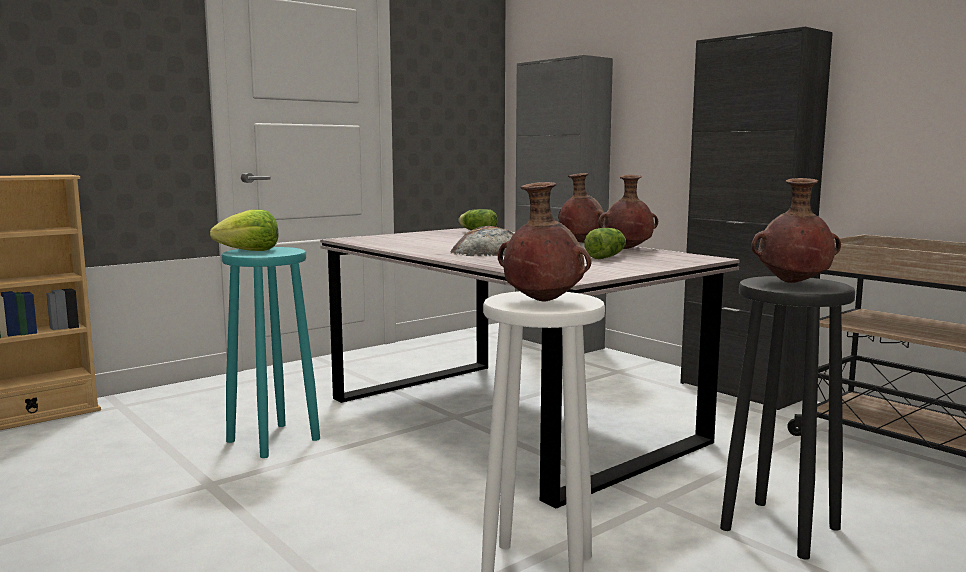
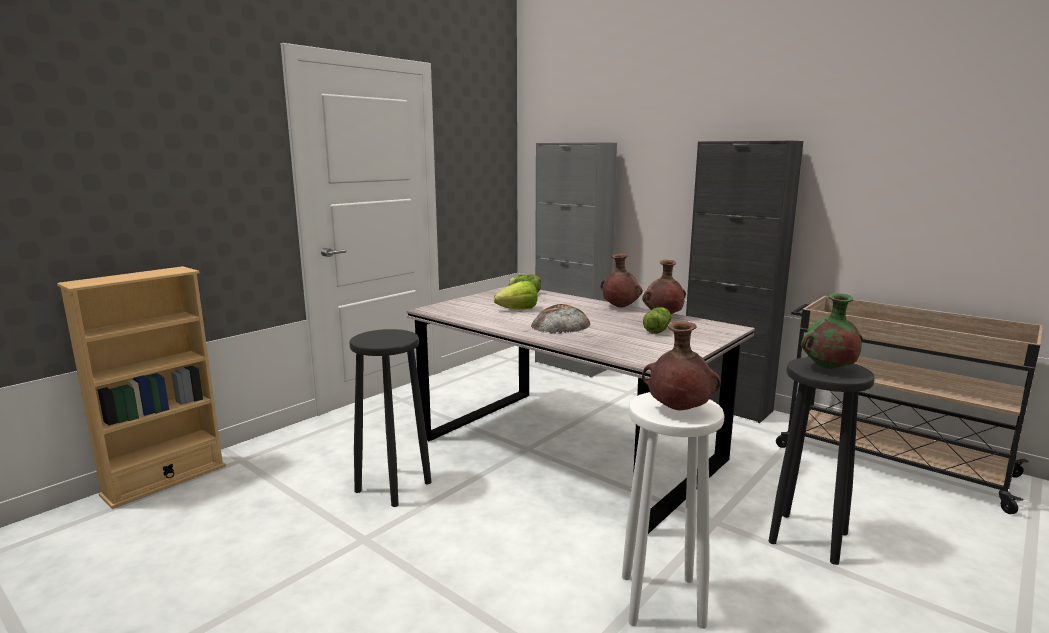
camera: 10 degrees left, 5 degrees up
(249, 251) = (372, 338): lettuce -> lettuce (518, 310)
(272, 440) = (392, 486): turquoise stool -> black stool
(792, 283) = (827, 369): brown vase -> green vase

